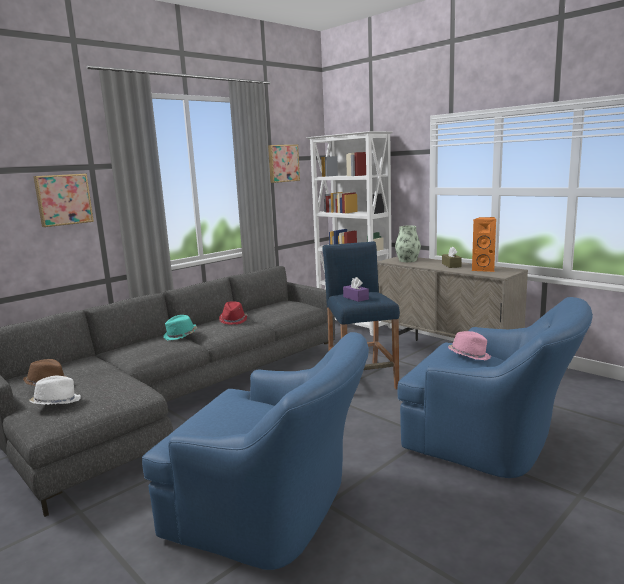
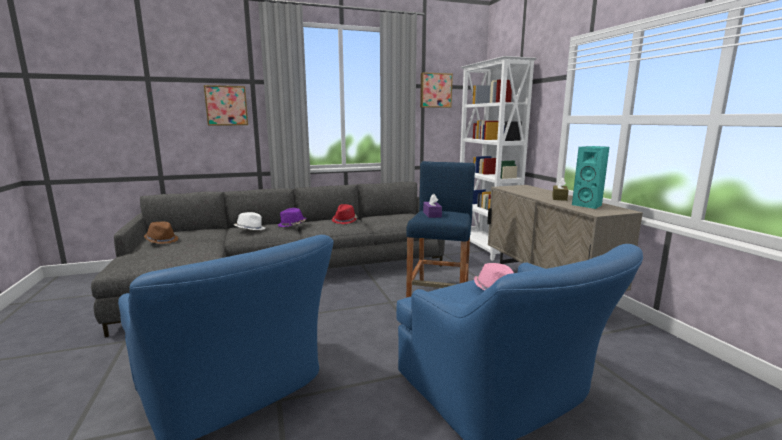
camera: 25 degrees right, 0 degrees up
(56, 403) = (144, 254): white hat -> white hat (250, 229)
(180, 335) = (292, 225): turquoise hat -> purple hat
(407, 260) = (523, 189): vase -> none
(484, 269) = (589, 205): orange speaker -> turquoise speaker

